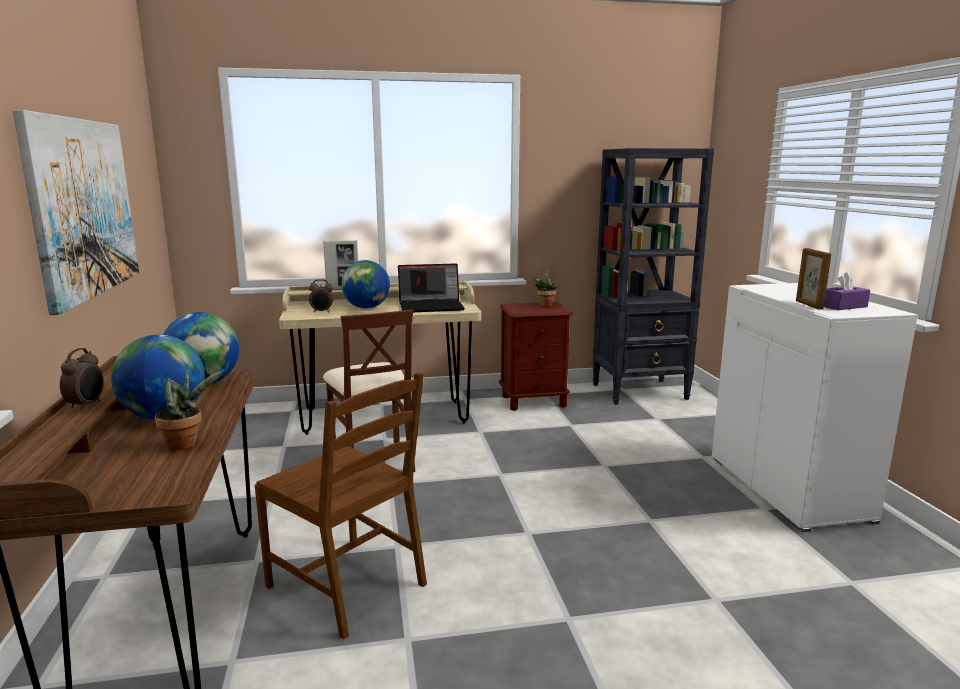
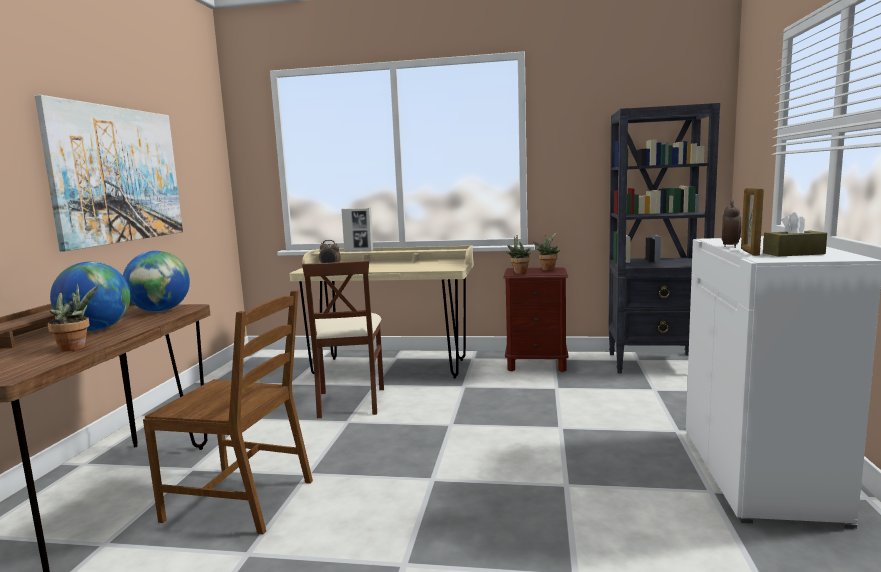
camera: 20 degrees right, 5 degrees down
(87, 405) = (37, 315): alarm clock -> alarm clock (730, 246)
(349, 585) = (242, 499): brown chair -> brown chair turned 45 degrees counterclockwise
(366, 308) = (370, 266): globe -> none
(432, 306) = (426, 266): laptop -> none
(522, 310) = (519, 272): none -> potted plant
(843, 306) = (793, 253): purple tissue box -> brown tissue box

